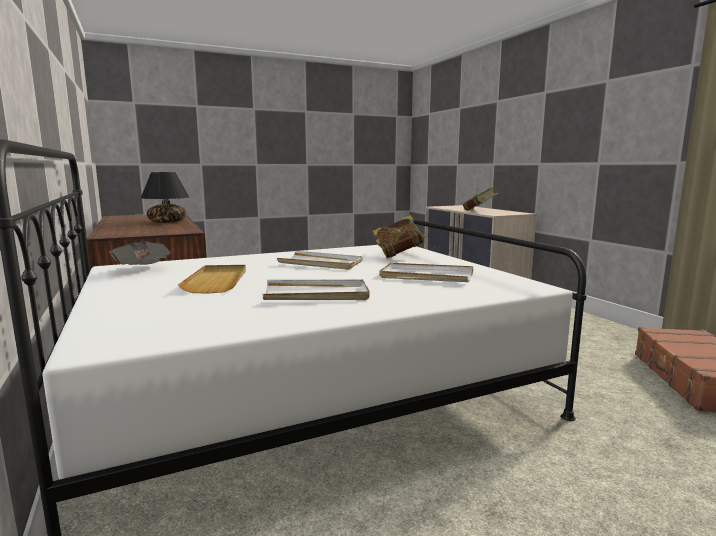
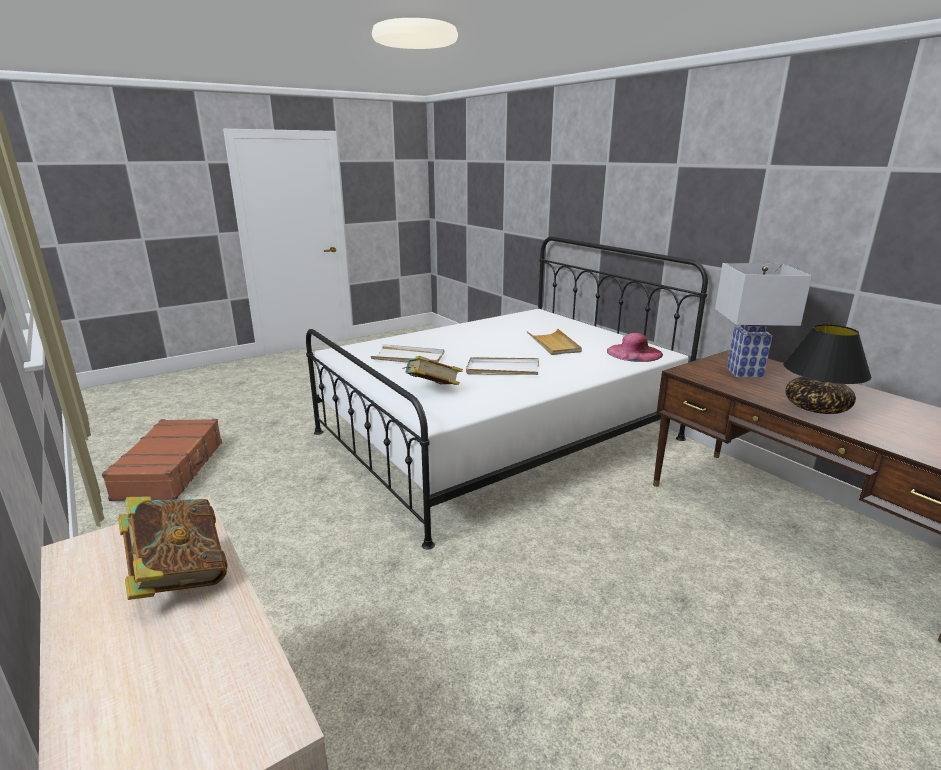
camera: 170 degrees right, 10 degrees up
(143, 269) = (634, 352): newspaper -> pink hat
(147, 230) = (745, 373): none -> white table lamp
(316, 294) = (477, 338): white tray -> none

